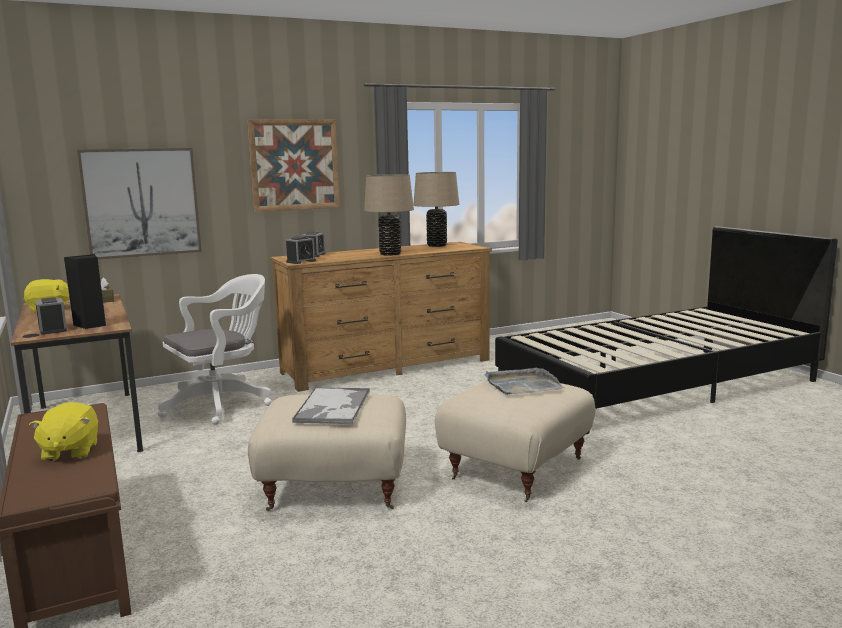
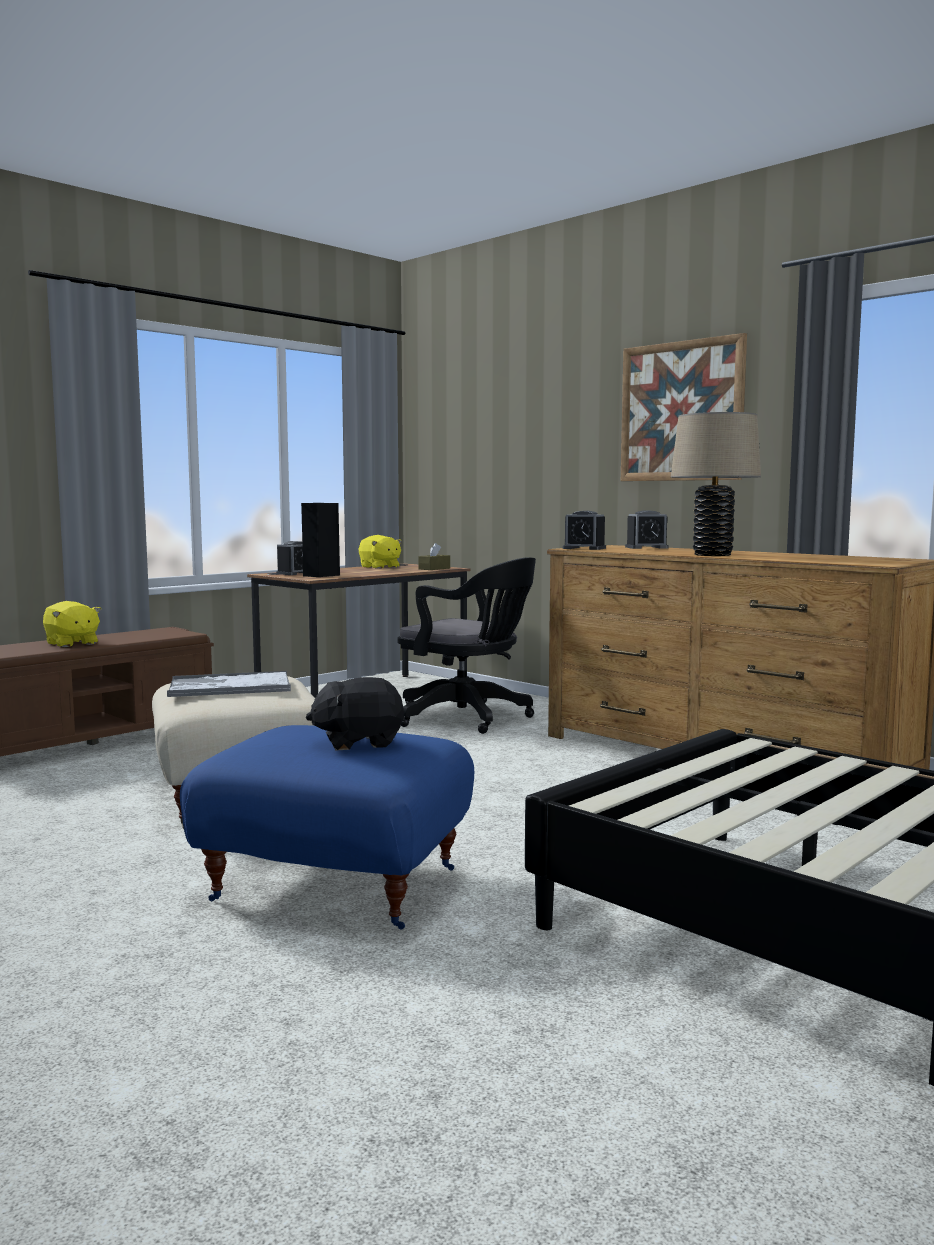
camera: 70 degrees right, 5 degrees down
(69, 452) = (71, 643): yellow plush toy -> yellow plush toy turned 105 degrees counterclockwise
(141, 202) = (512, 464): picture -> none
(222, 404) = (468, 718): white office chair -> black office chair
(437, 245) = (857, 558): beige table lamp -> none
(515, 468) = (338, 882): beige ottoman -> blue ottoman
(522, 385) = (358, 742): grey tray -> black plush toy

